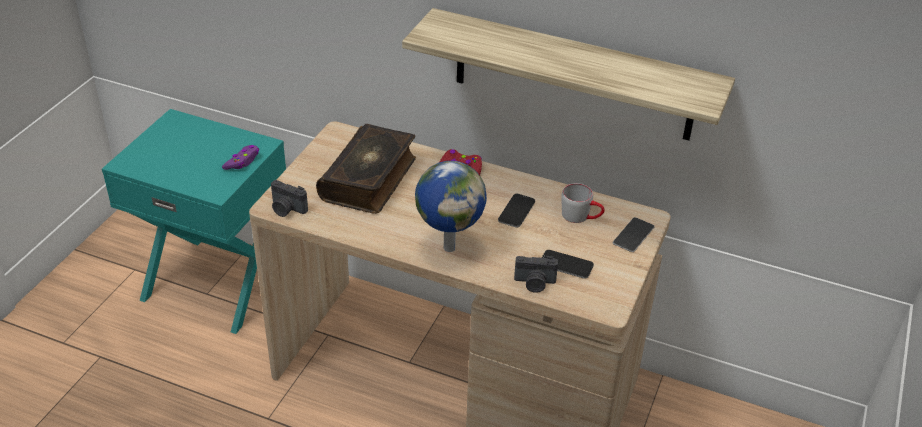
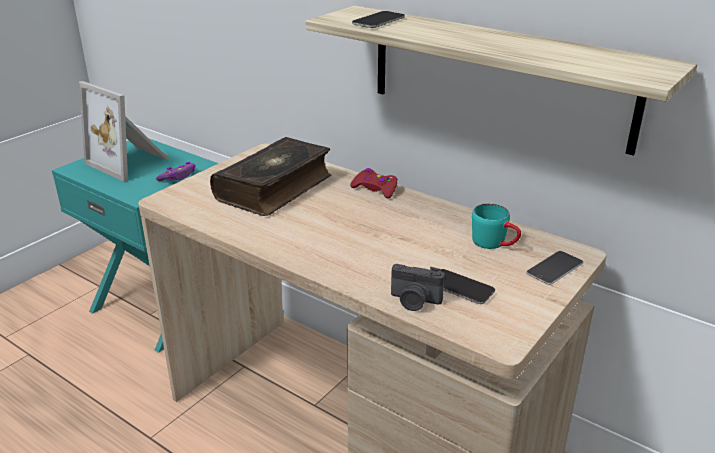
camera: 15 degrees right, 10 degrees down
(181, 147) = (130, 162): none -> picture frame
(287, 209) = (176, 203): camera -> none
(449, 247) = (328, 254): globe -> none
(516, 211) = (420, 231): phone -> phone (378, 21)
(581, 216) = (495, 243): grey mug -> turquoise mug

